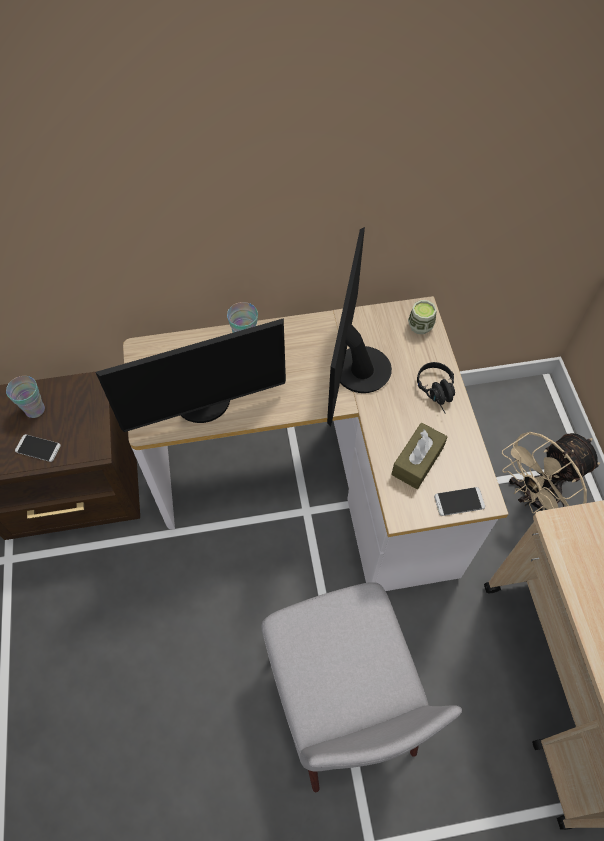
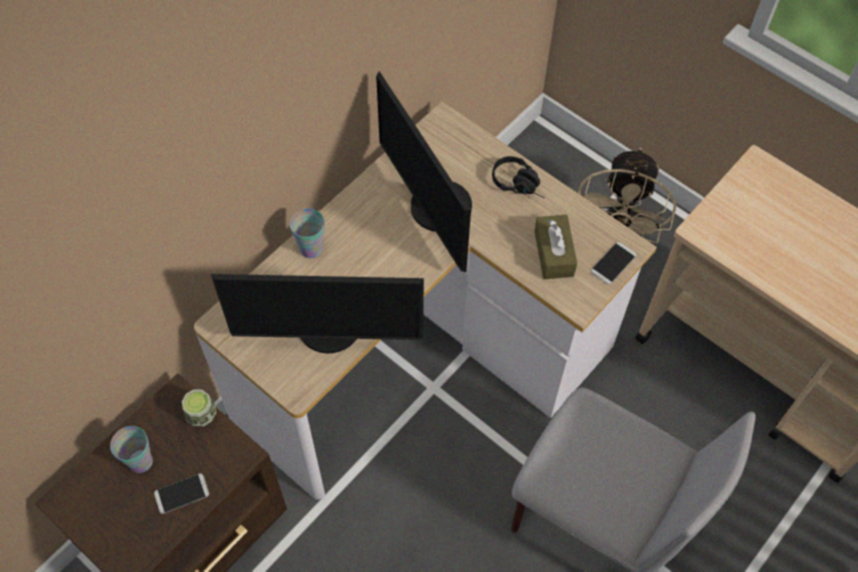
camera: 40 degrees left, 0 degrees up
(204, 404) = (329, 331): monitor -> monitor turned 60 degrees clockwise
(420, 326) = (454, 135): cup -> cup (201, 415)

